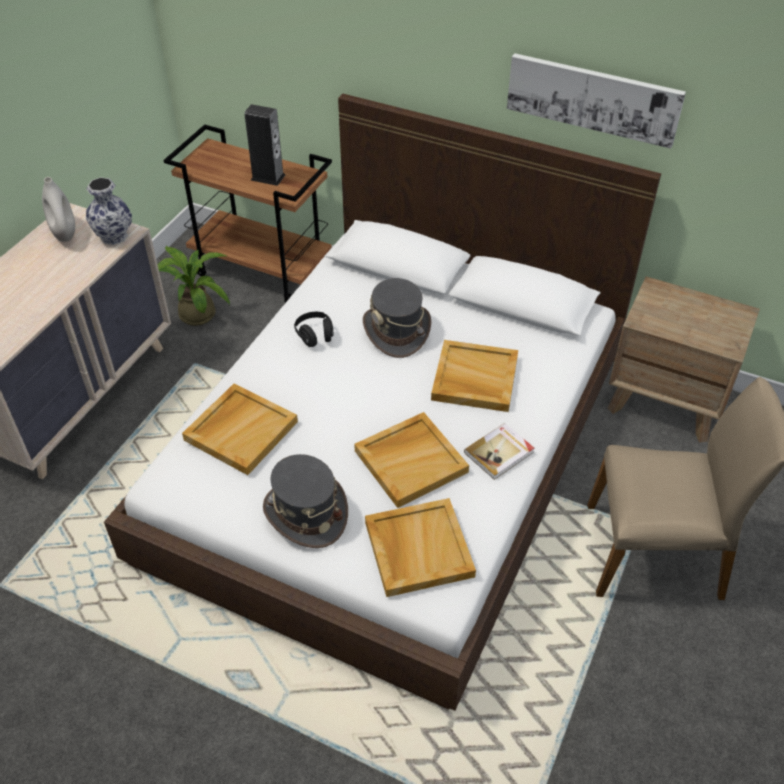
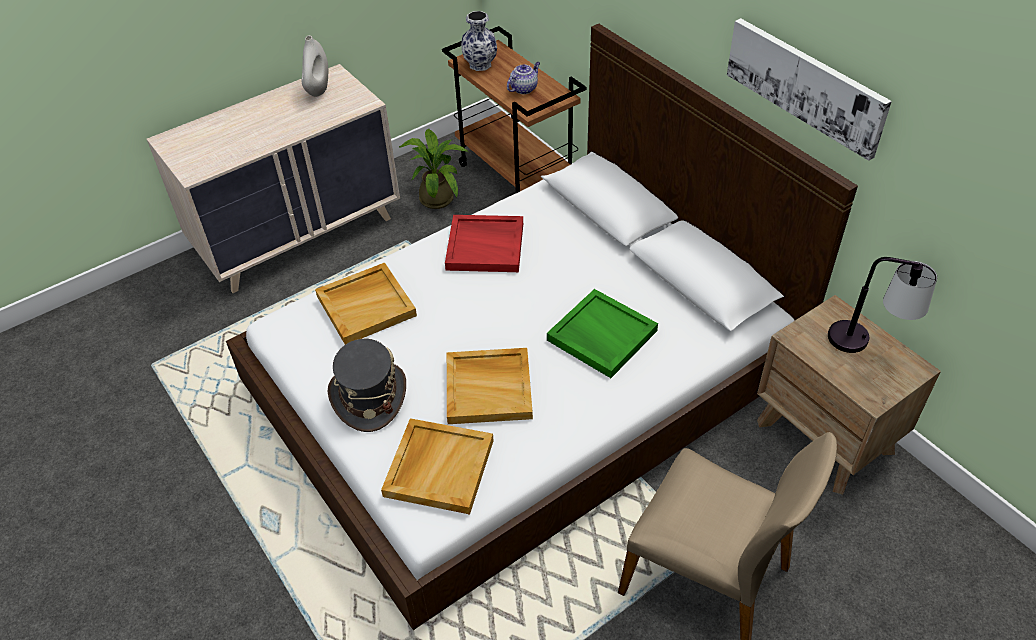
camera: 30 degrees right, 0 degrees up
(114, 237) = (353, 103): vase -> vase (480, 65)
(268, 177) = (524, 88): speaker -> teapot
(315, 336) = (486, 246): black headphones -> red tray
(397, 331) = (561, 266): grey hat -> none
(474, 379) = (601, 335): beige tray -> green tray
(500, 453) = (575, 412): book -> none
(696, 306) = (867, 343): none -> table lamp

